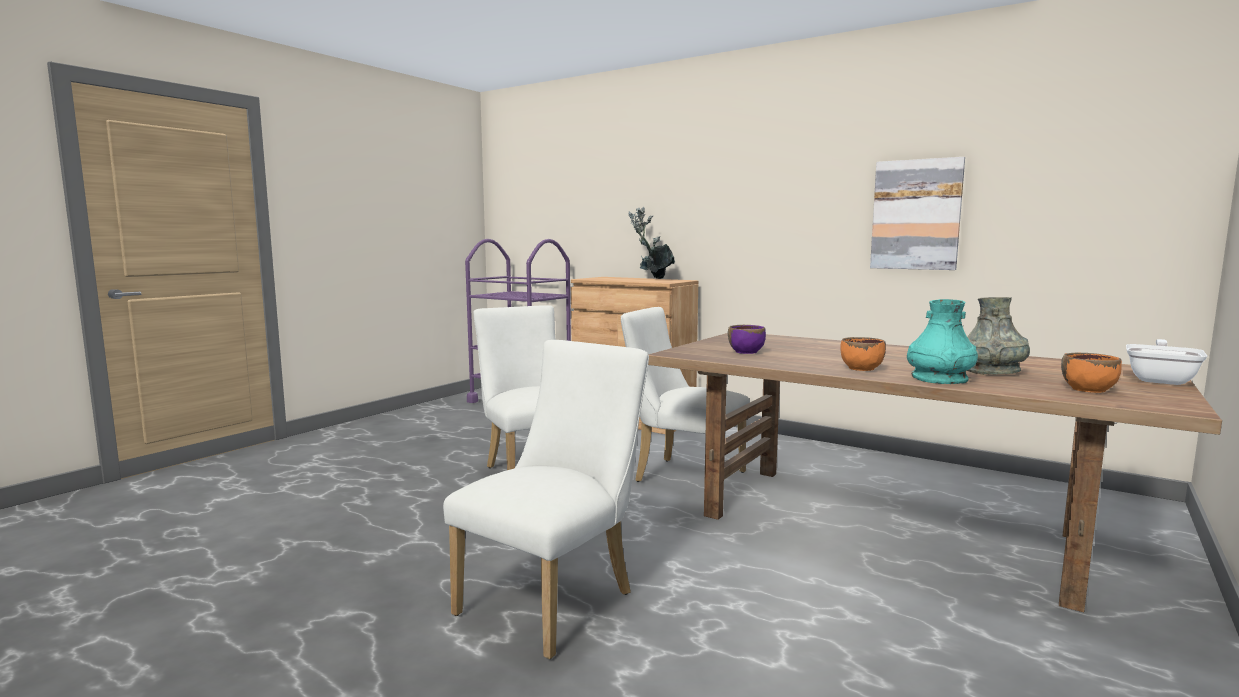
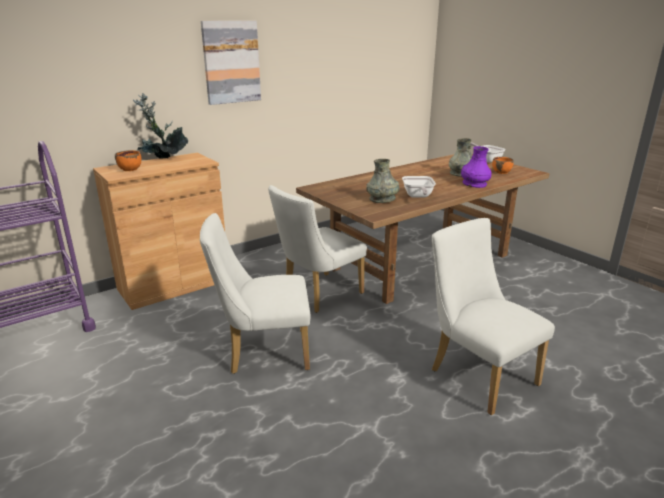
camera: 70 degrees left, 15 degrees up
(746, 352) = (382, 199): purple bowl -> grey vase
(791, 361) = (417, 196): none -> frying pan
(861, 368) = (445, 189): orange bowl -> orange bowl (130, 169)
(916, 215) = (332, 86): picture -> picture (231, 62)
(939, 378) = (474, 184): turquoise vase -> purple vase

